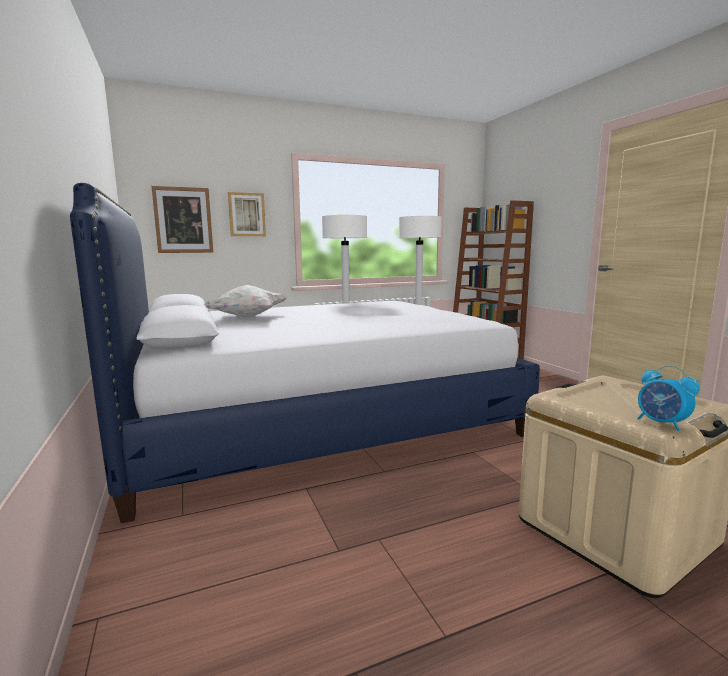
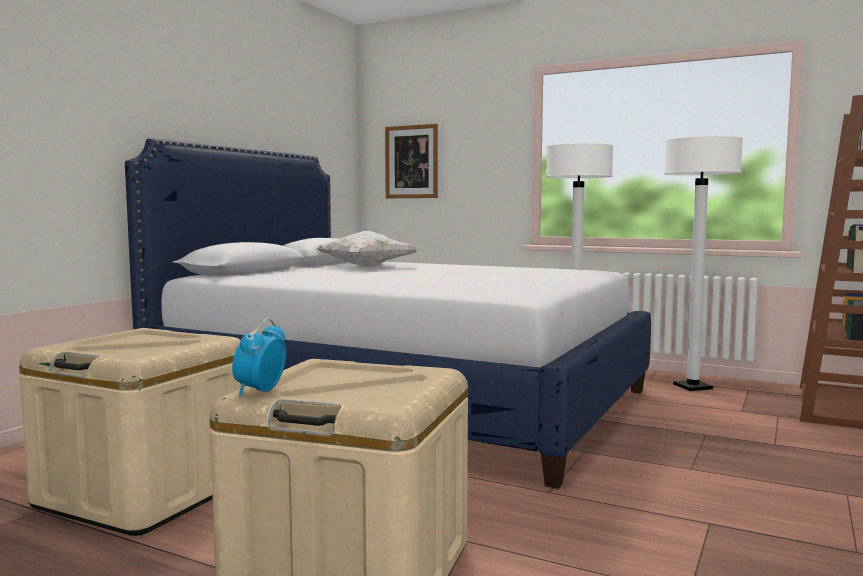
camera: 50 degrees right, 5 degrees down
(247, 214) = (476, 151): picture -> none
(381, 582) = (144, 493): none -> beige storage box

